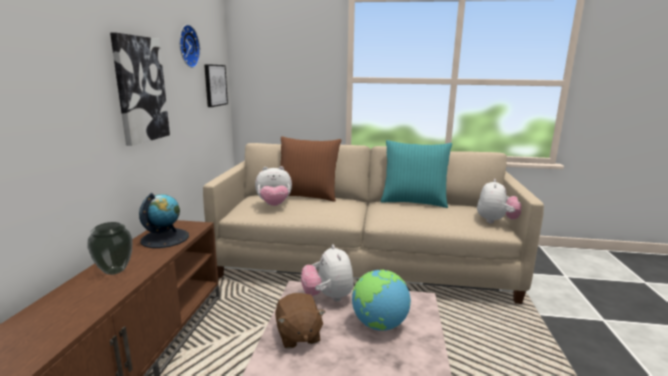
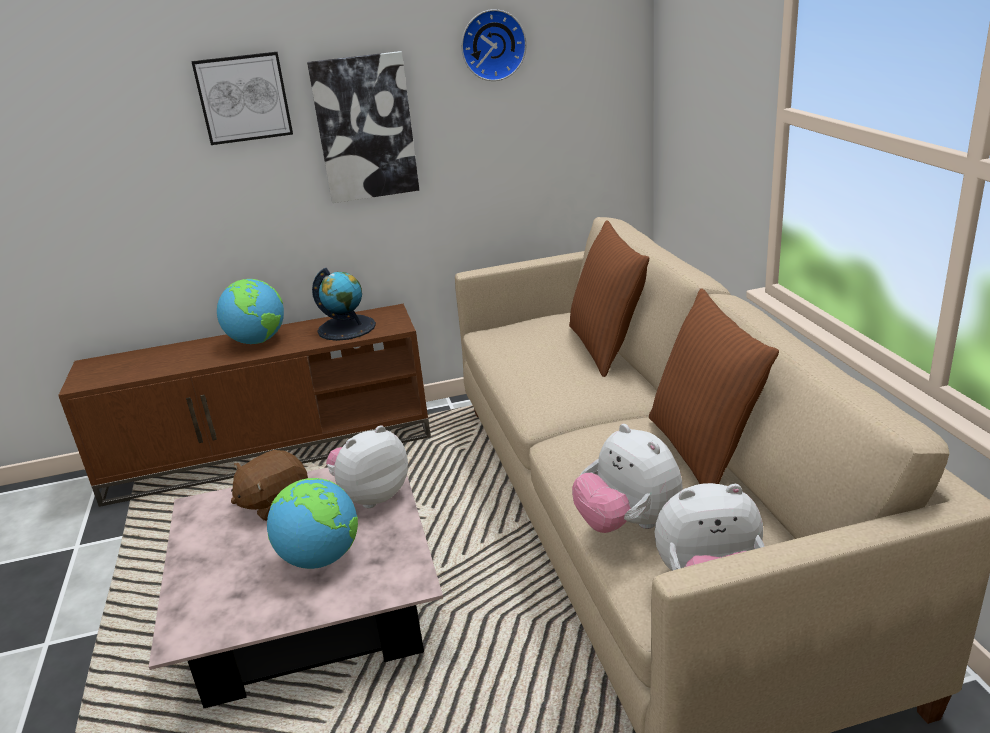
camera: 70 degrees right, 10 degrees up
(114, 270) = (258, 341): vase -> globe
(215, 85) = (585, 100): picture -> picture (244, 98)
(274, 205) = (531, 340): plush toy -> plush toy (628, 524)
(413, 202) = (703, 451): turquoise pillow -> brown pillow

